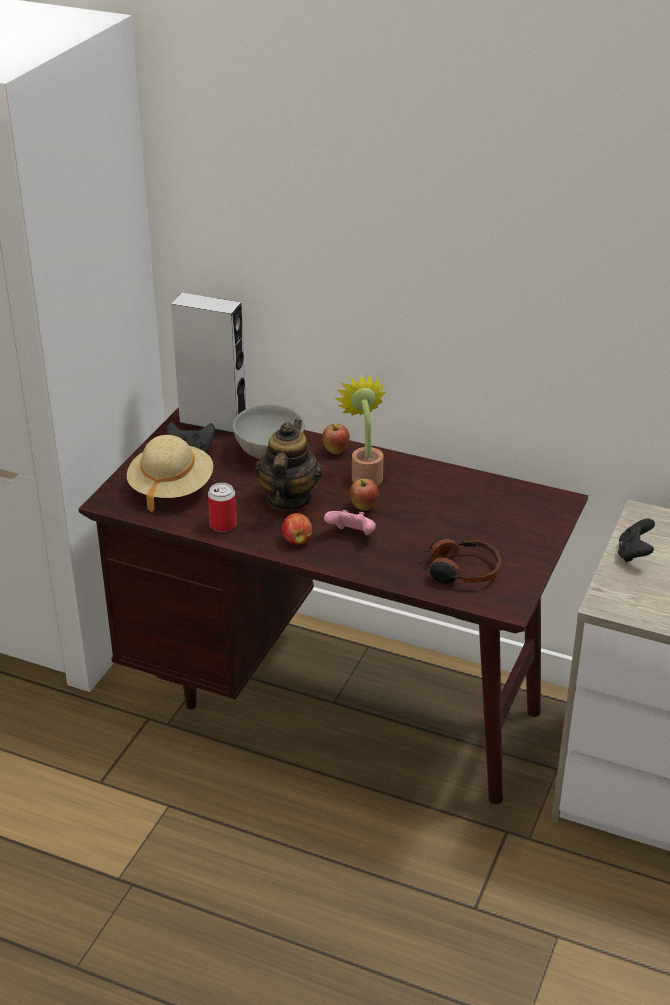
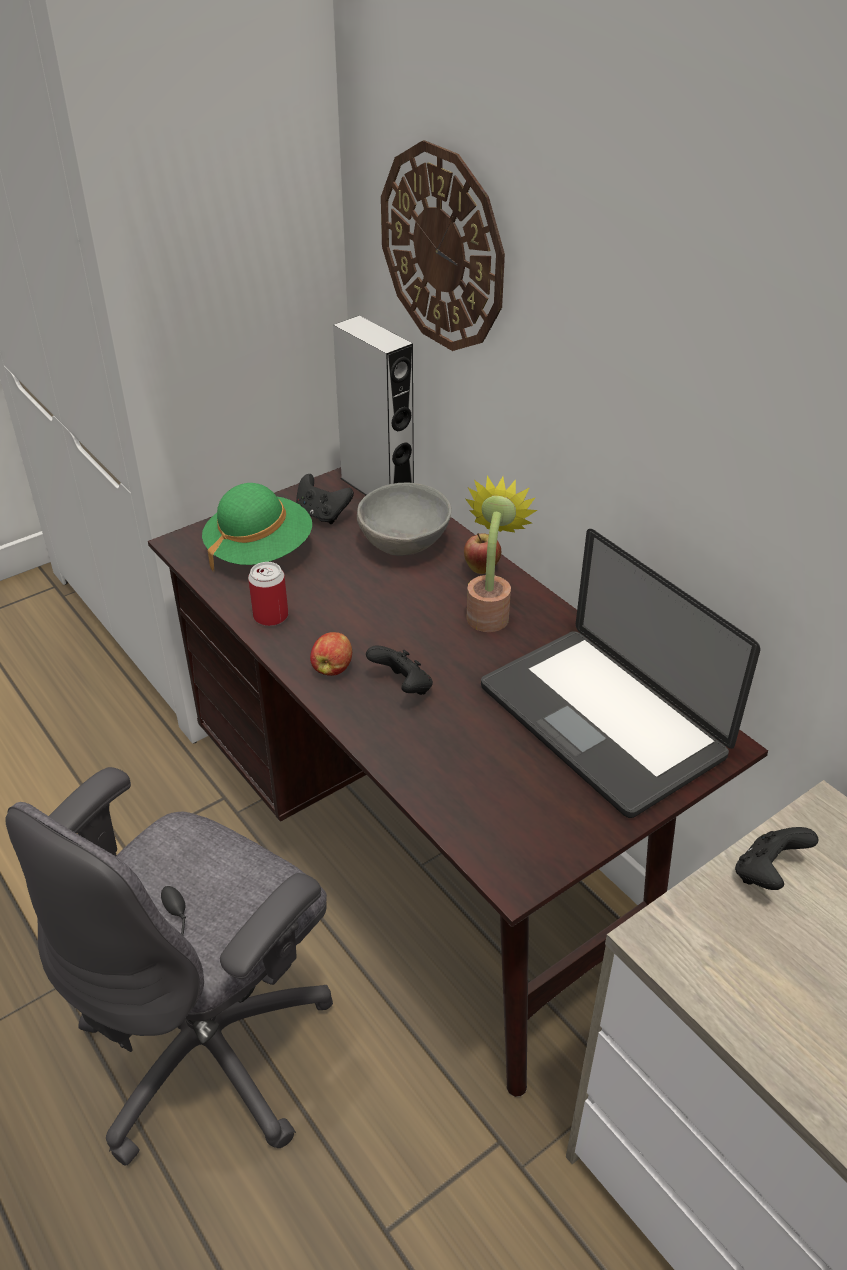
camera: 30 degrees right, 5 degrees up
(171, 488) = (259, 551): beige hat -> green hat
(255, 230) = (442, 249): none -> wall clock
(278, 868) = (212, 1046): none -> grey office chair
(288, 499) = (372, 610): teapot -> none
(352, 535) = (403, 687): pink game controller -> black game controller
(363, 507) = (450, 654): apple -> none
(461, 570) = (496, 794): headphones -> none
(486, 512) = (600, 721): none -> laptop

